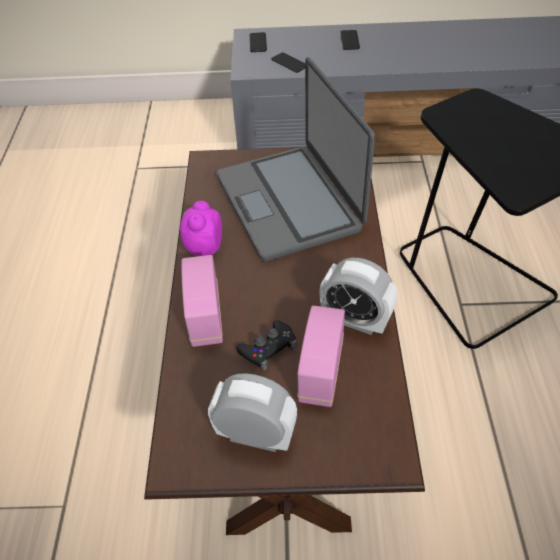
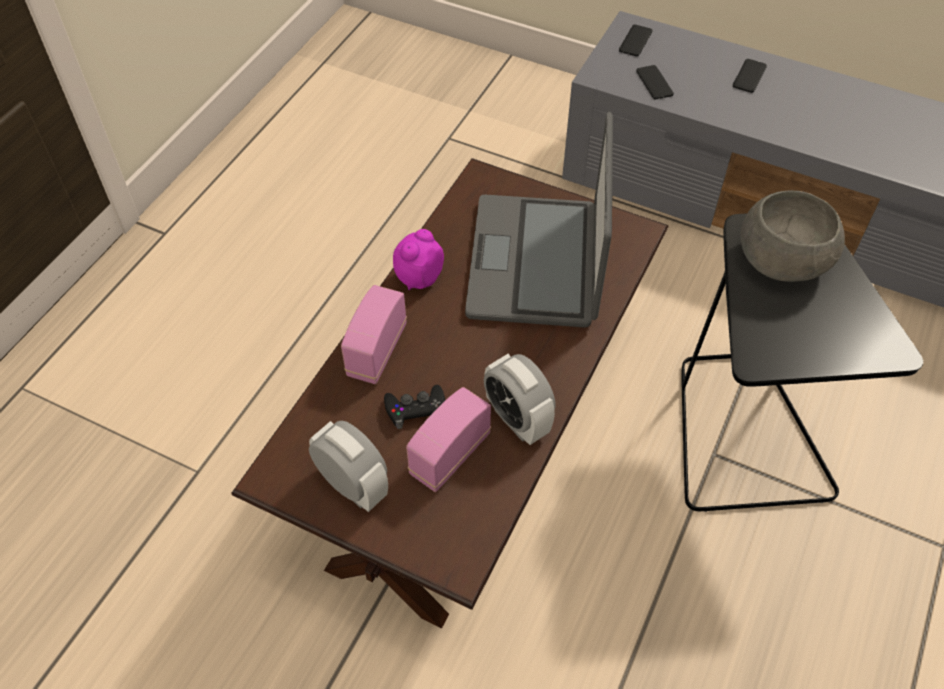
camera: 25 degrees right, 5 degrees up
(480, 124) = (783, 260): none -> grey bowl

